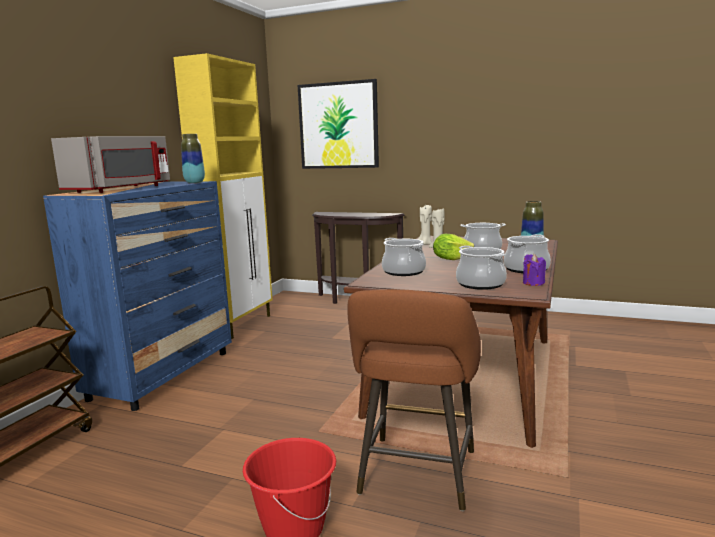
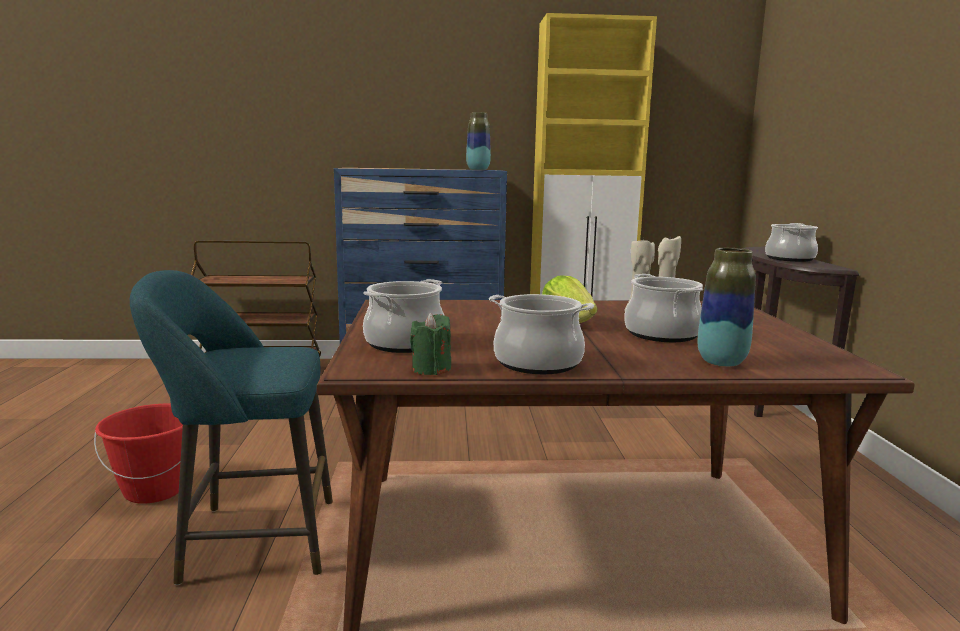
camera: 65 degrees right, 0 degrees up
(122, 189) = (400, 168): grey microwave -> none
(338, 125) = (813, 102): picture -> none
(403, 272) = (455, 310): cooking pot -> cooking pot (789, 258)
(416, 477) = (250, 540): brown stool -> turquoise stool
(533, 283) = (431, 369): purple candle -> green candle

